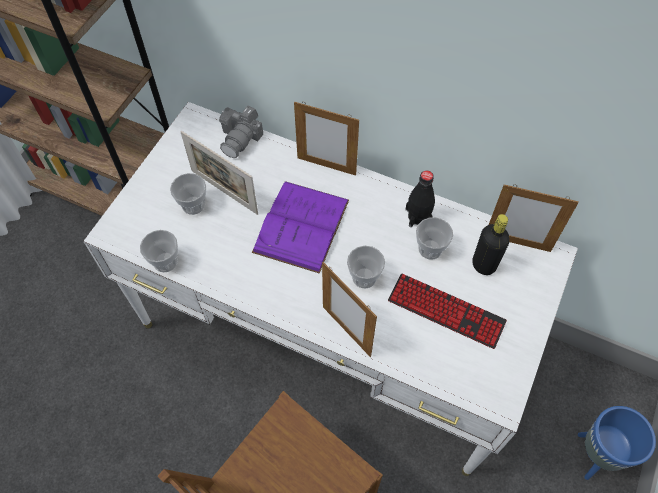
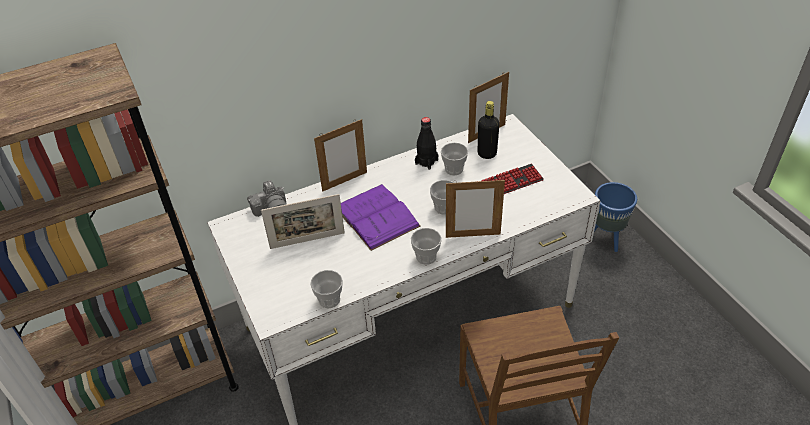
camera: 50 degrees left, 15 degrees down
(193, 205) = (299, 262): cup -> cup (426, 257)

